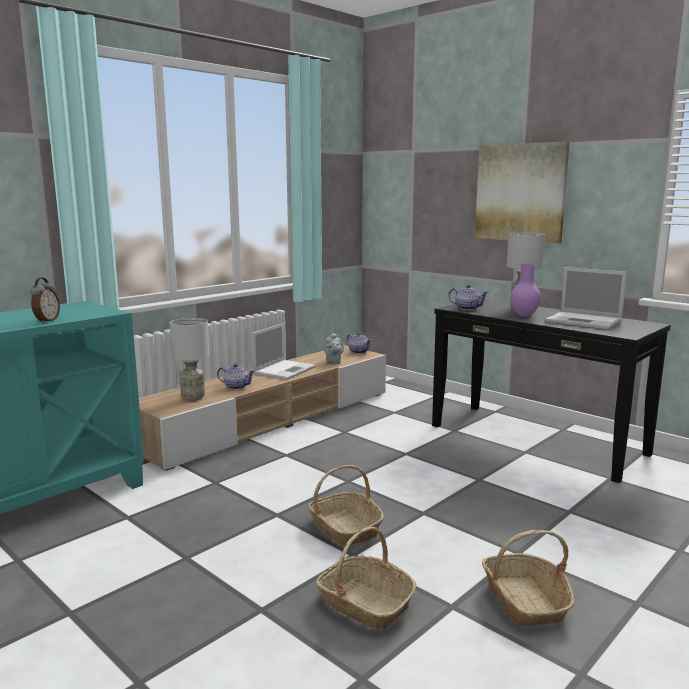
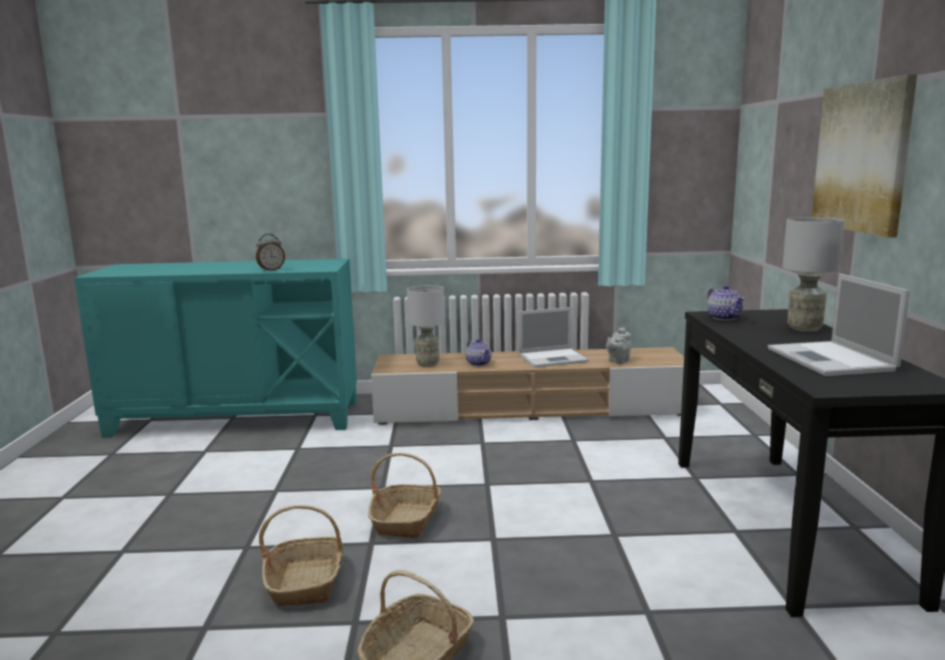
camera: 45 degrees right, 0 degrees up
(359, 352) = (670, 357): teapot -> none
(523, 315) = (766, 337): purple vase -> none

